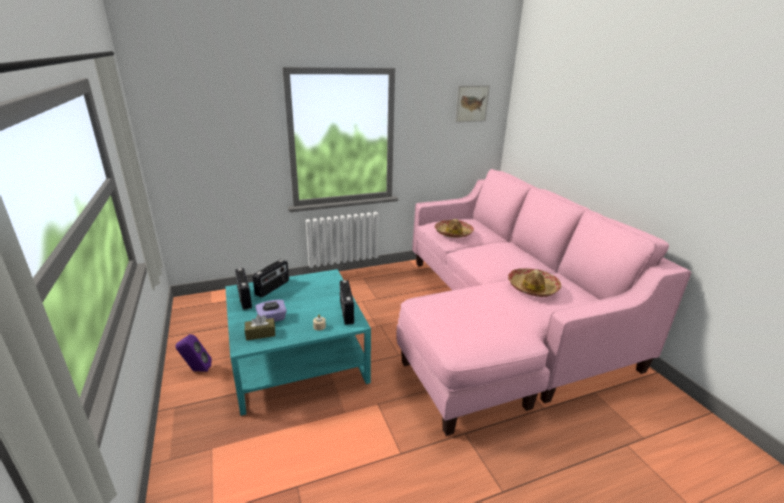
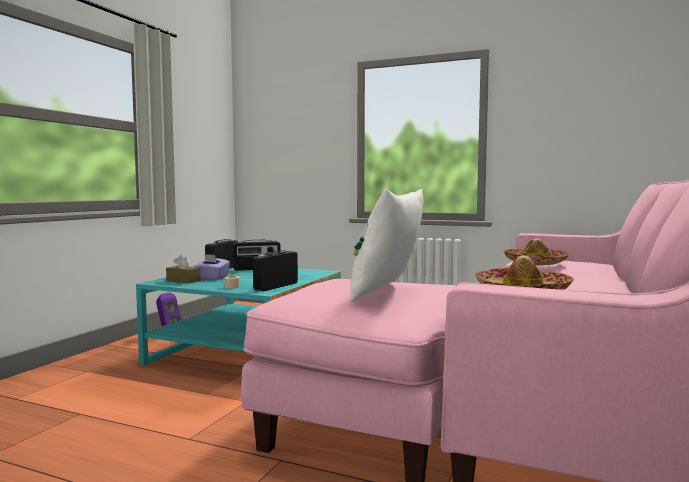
camera: 45 degrees right, 20 degrees down
(471, 103) = (619, 87): picture -> none
(489, 315) = (388, 292): none -> white pillow

